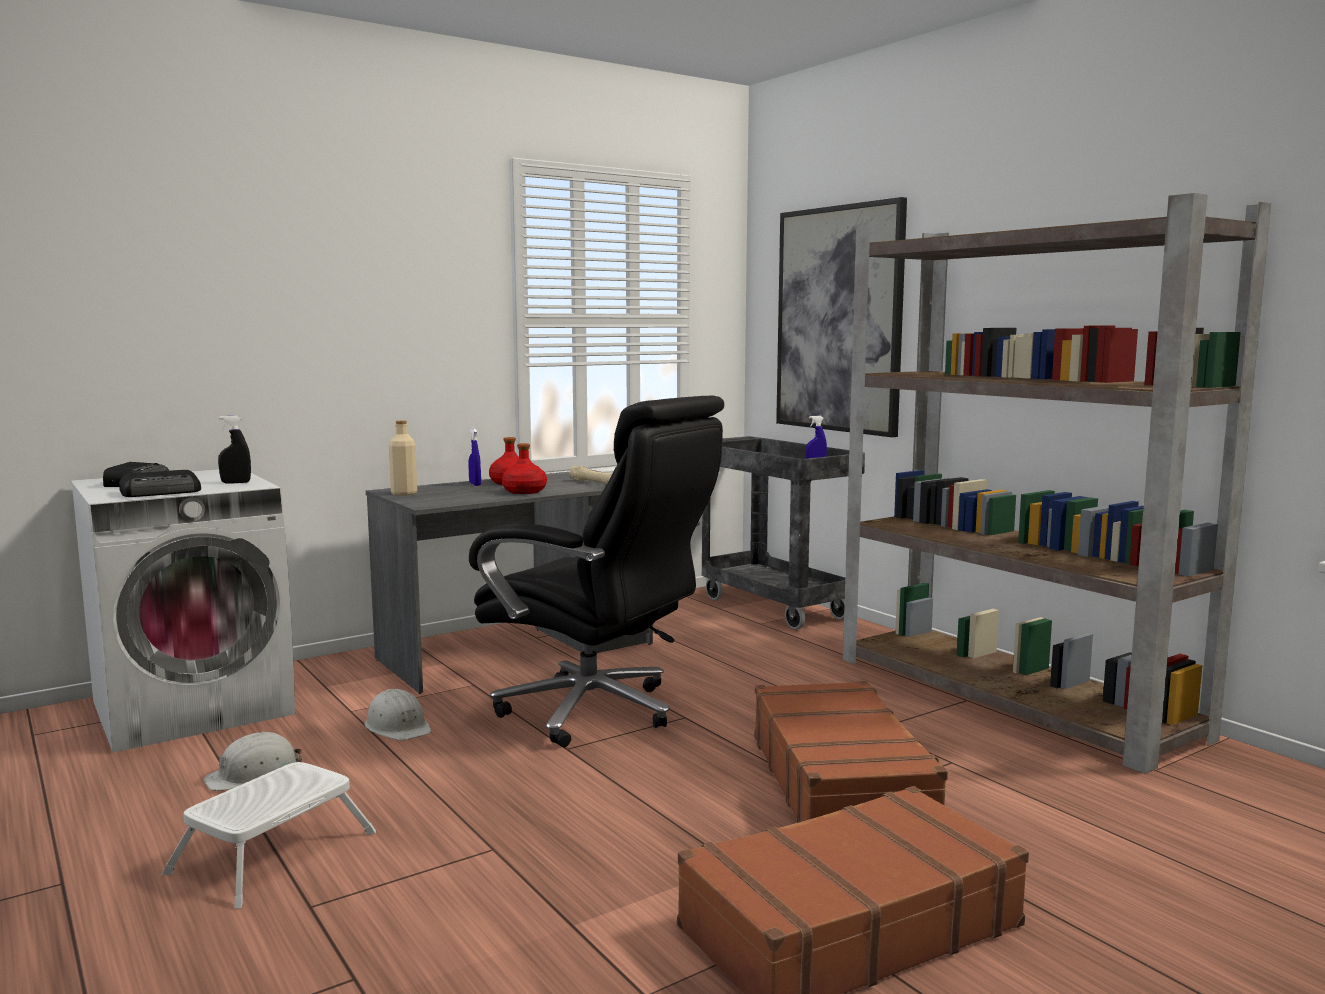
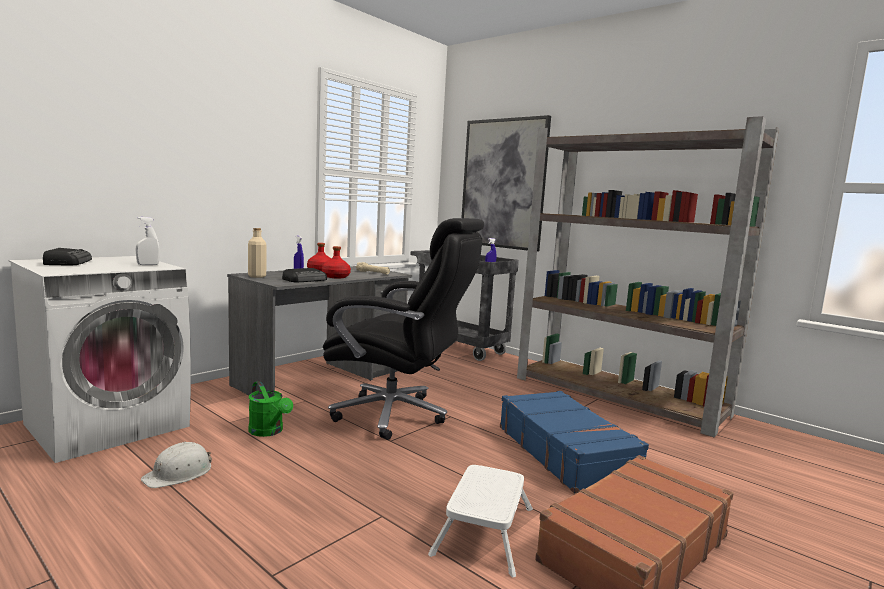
camera: 15 degrees left, 0 degrees up
(162, 492) = (96, 269): radio -> radio (305, 280)
(236, 483) = (148, 265): black spray bottle -> white spray bottle
(274, 853) = (222, 534): white step ladder -> white step ladder (485, 530)
(398, 727) = (269, 432): white hard hat -> green watering can
(841, 782) = (565, 452): brown suitcase -> blue suitcase

